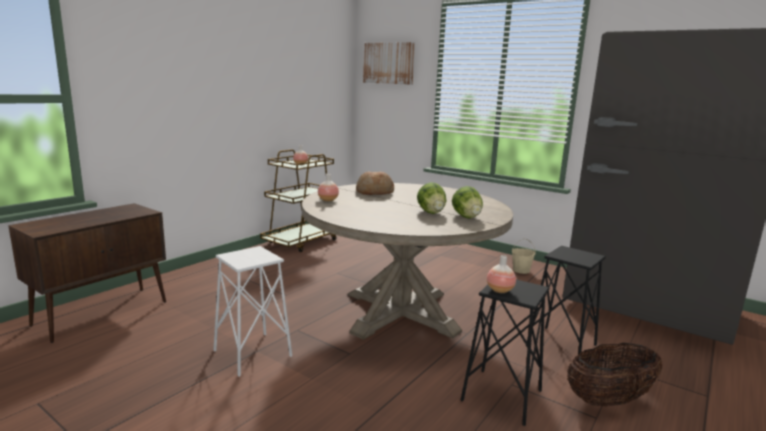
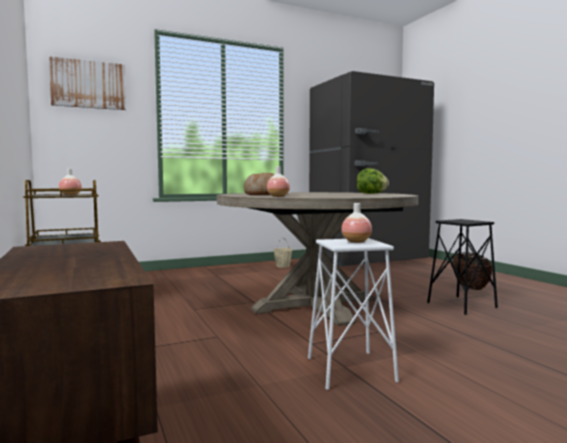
camera: 60 degrees left, 10 degrees down
(431, 212) = (352, 194): lettuce -> none
(499, 290) = (466, 222): vase -> vase (356, 241)
(561, 346) = (403, 282): black stool -> none

